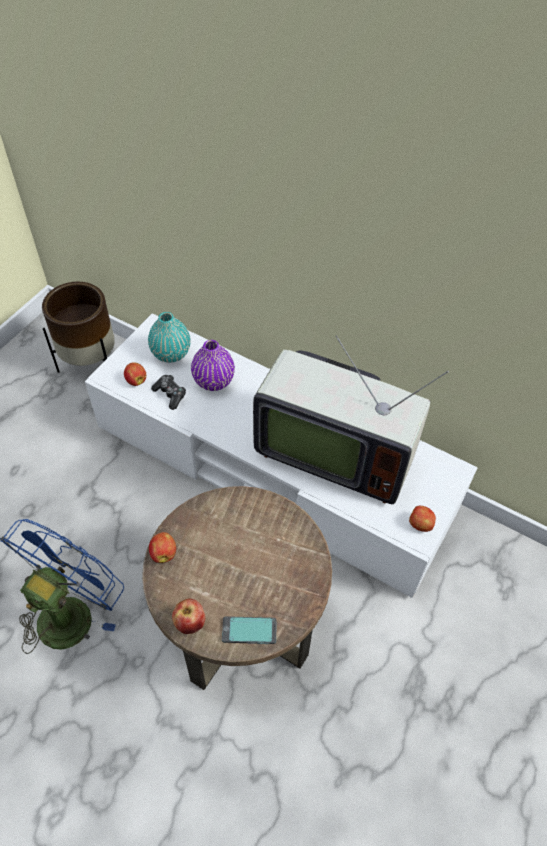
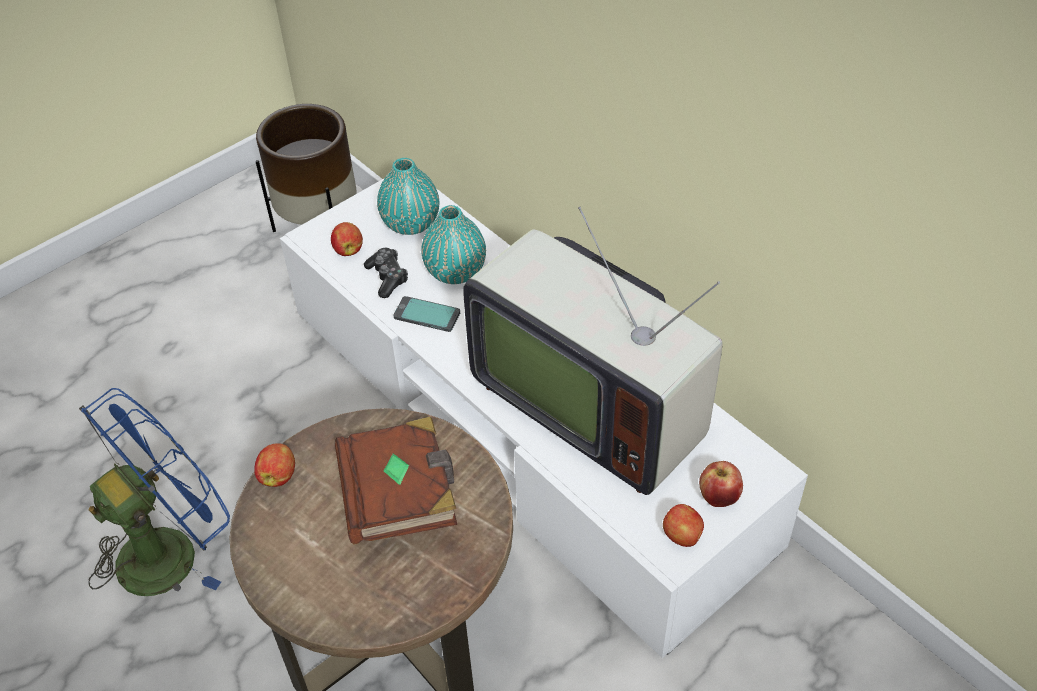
camera: 20 degrees right, 5 degrees down
(190, 623) = (275, 576): apple -> apple (719, 497)
(213, 381) = (455, 271): purple vase -> turquoise vase
(249, 631) = (351, 608): phone -> phone (426, 315)
(250, 547) = (400, 497): none -> brown book

